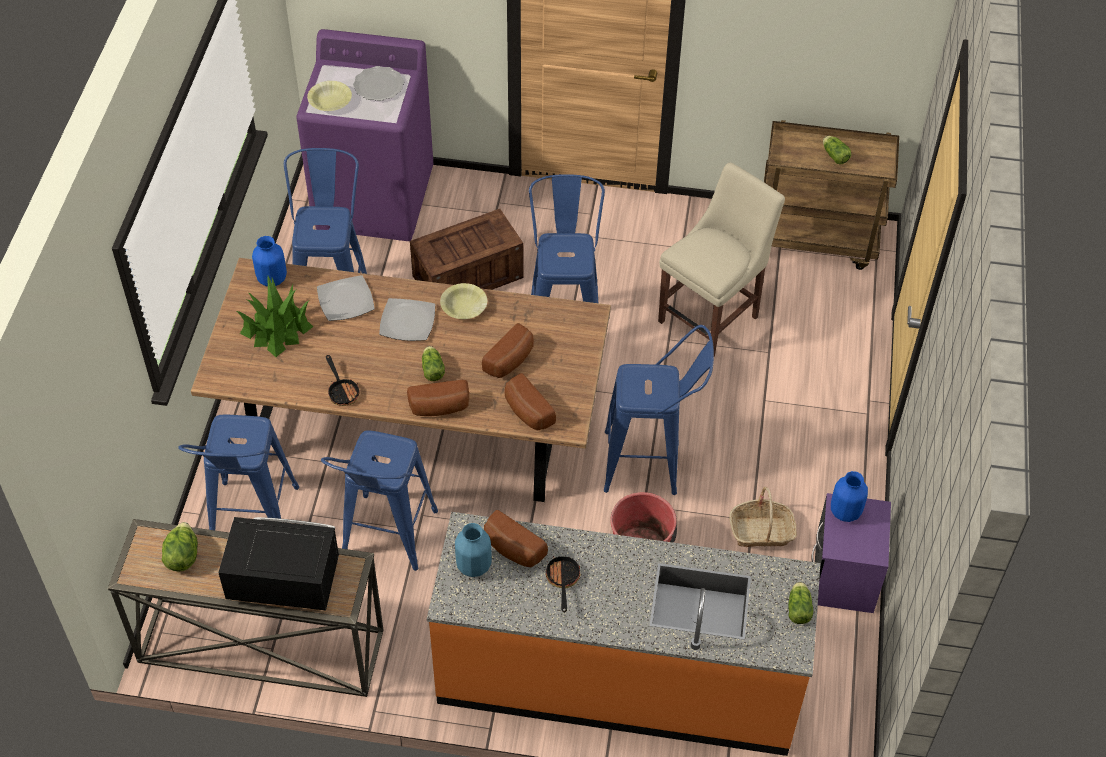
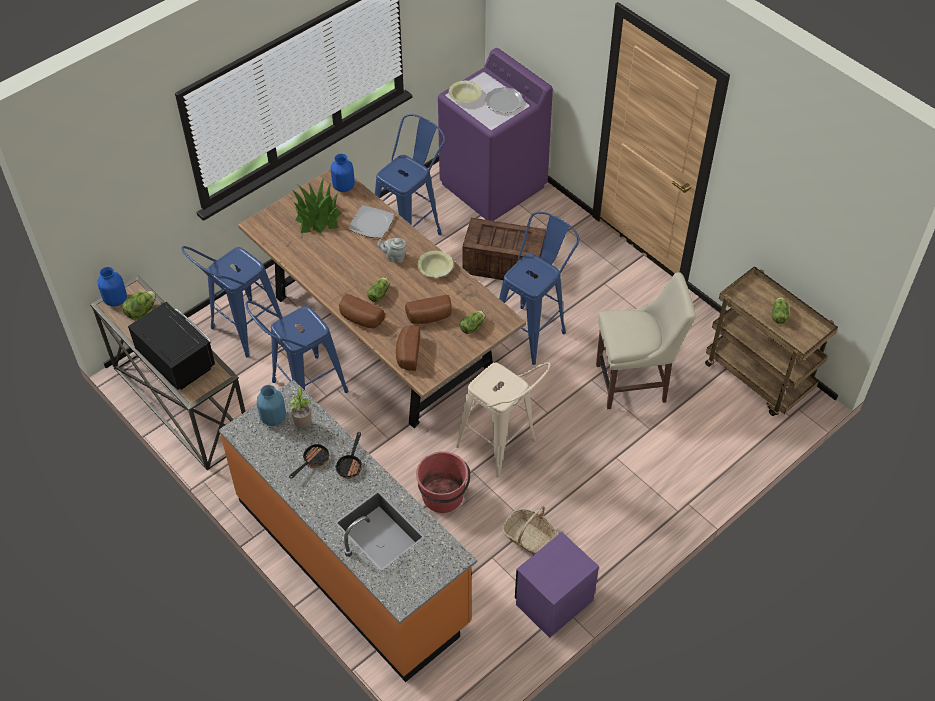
camera: 40 degrees right, 0 degrees up
(342, 391) = (316, 275): frying pan -> frying pan (350, 465)
(408, 321) = (394, 257): plate -> grey teapot
(512, 549) = (303, 424): bread -> potted plant
(651, 463) = (502, 448): blue stool -> beige stool
(798, 607) = (433, 576): lettuce -> lettuce (473, 326)
(845, 512) = (561, 551): blue vase -> blue vase (115, 300)

